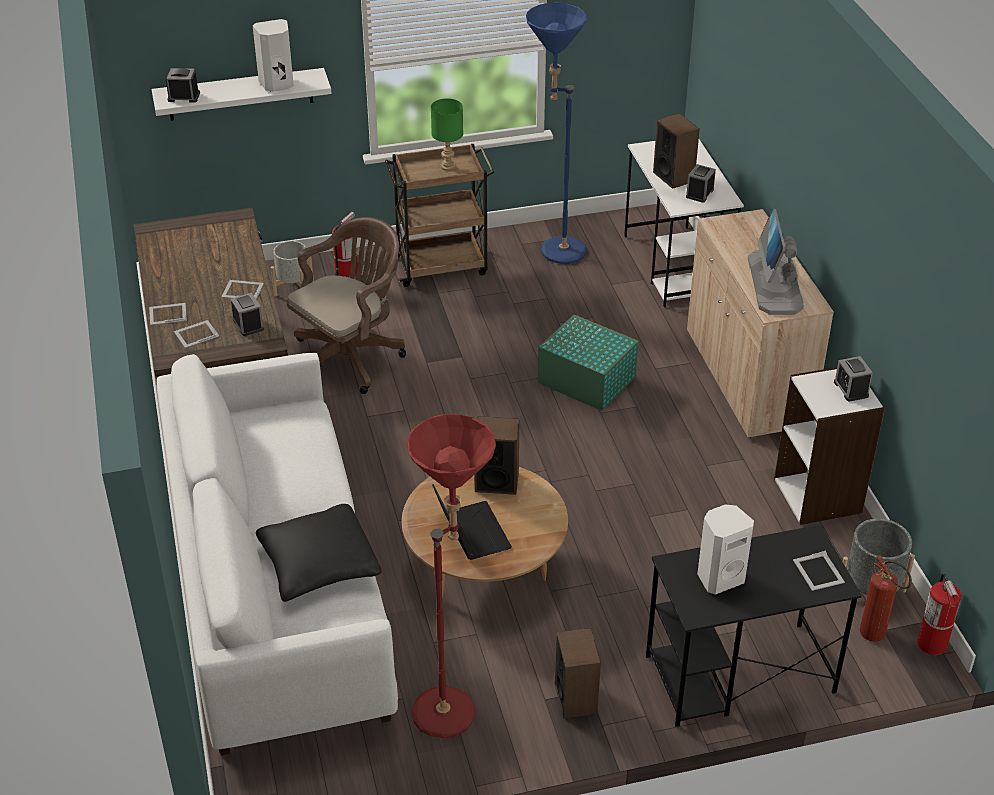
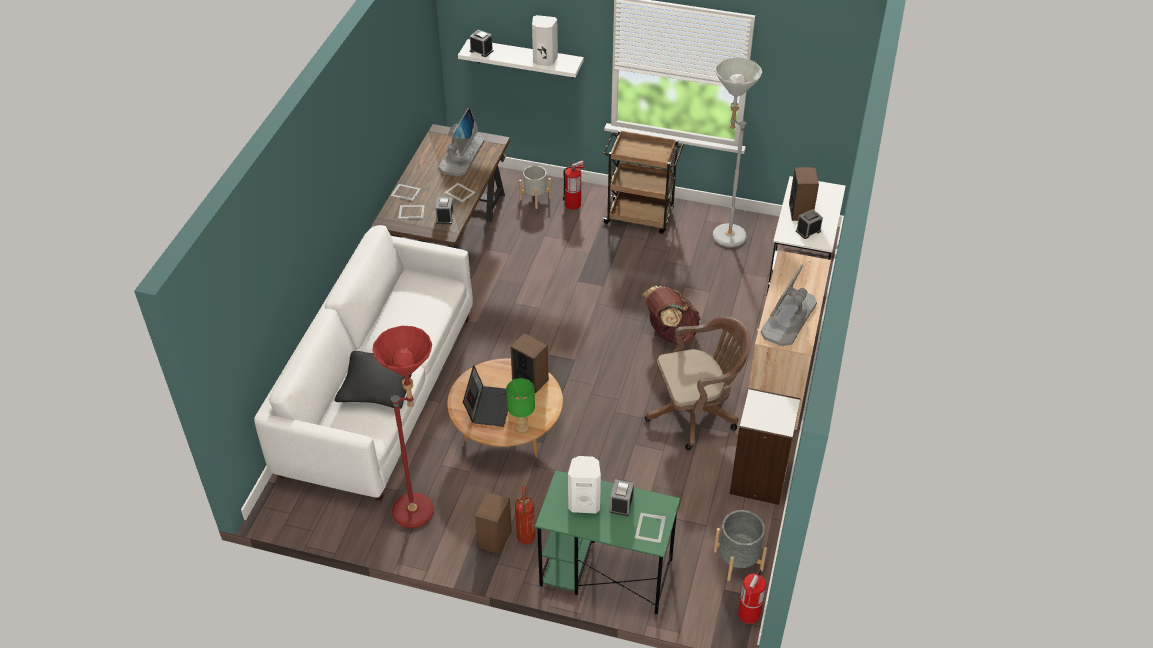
camera: 30 degrees right, 5 degrees up
(206, 246) = (462, 154): none -> monitor
(351, 356) = (535, 258): brown office chair -> brown office chair (696, 413)
(448, 167) = (650, 151): green table lamp -> green table lamp (522, 428)
(553, 250) = (723, 233): blue floor lamp -> grey floor lamp
(585, 379) = (670, 333): green storage box -> brown backpack
(738, 674) = (605, 572): black desk -> green desk
(851, 389) = (781, 415): alarm clock -> alarm clock (621, 504)
(877, 637) = (715, 591): fire extinguisher -> fire extinguisher (525, 541)

